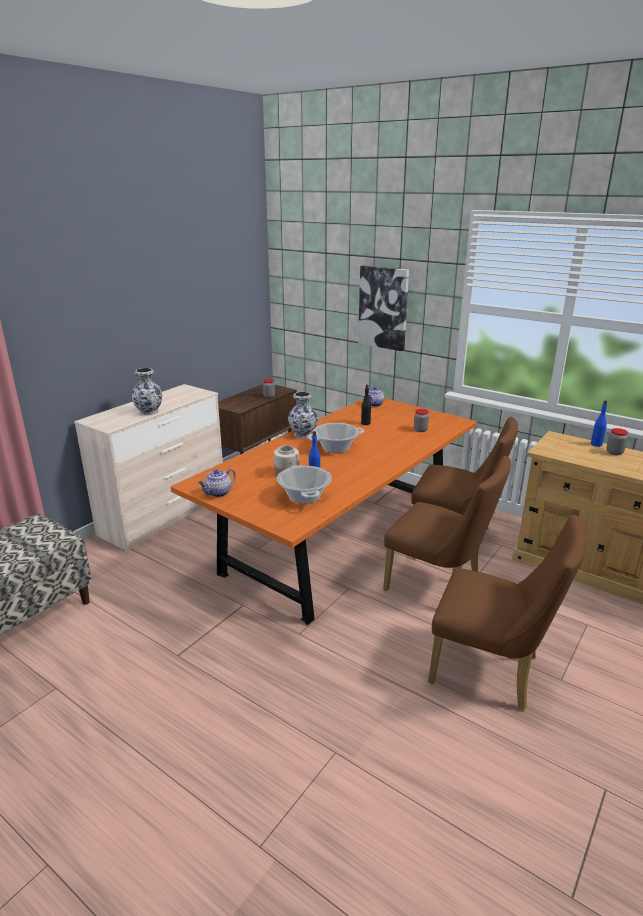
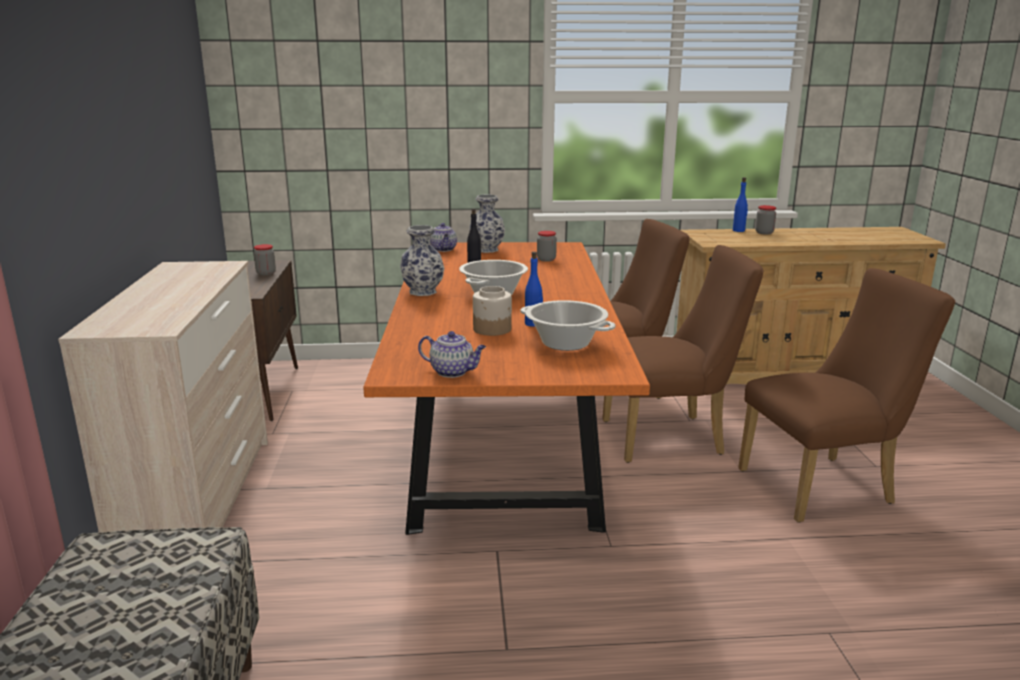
camera: 40 degrees left, 5 degrees down
(149, 412) = (186, 299): vase -> vase (487, 250)
(218, 493) = (453, 372): teapot -> teapot turned 75 degrees counterclockwise
(383, 308) = (426, 112): picture -> none

